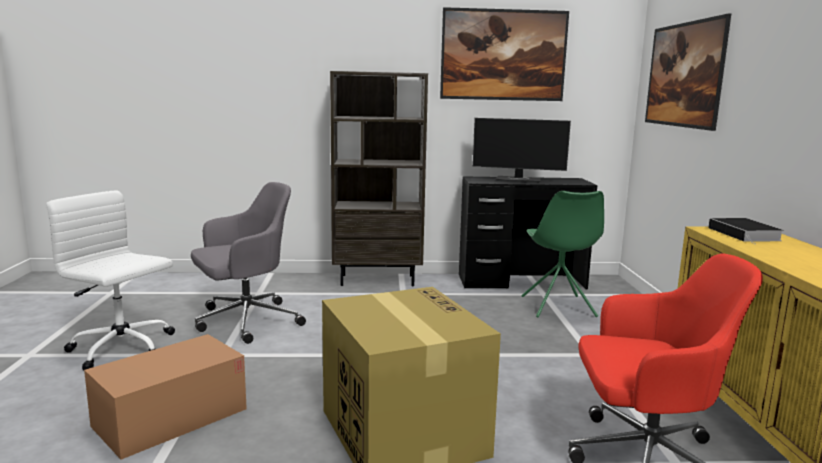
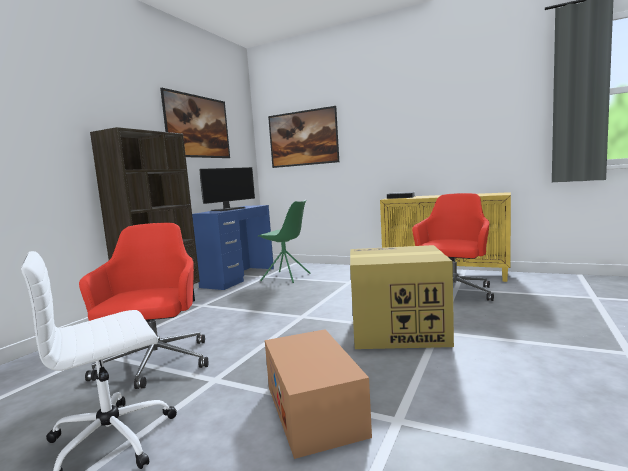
camera: 60 degrees left, 5 degrees down
(245, 321) = (155, 364): grey office chair -> red office chair
(521, 281) = (239, 277): black desk -> blue desk

